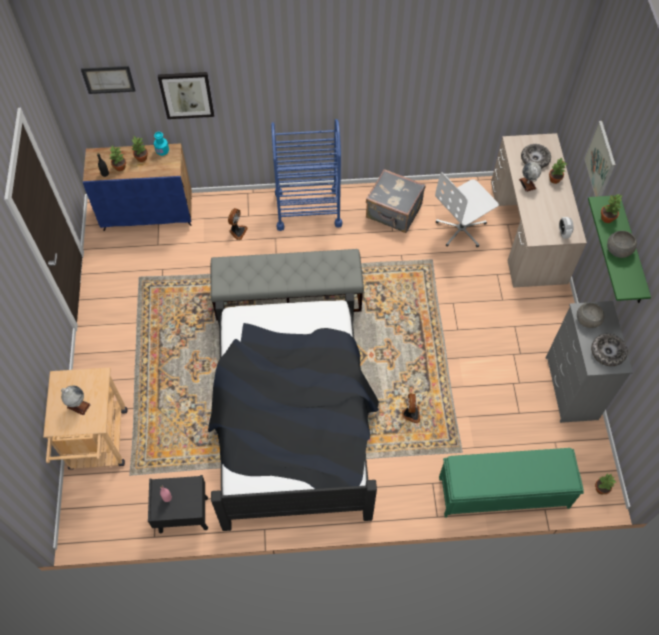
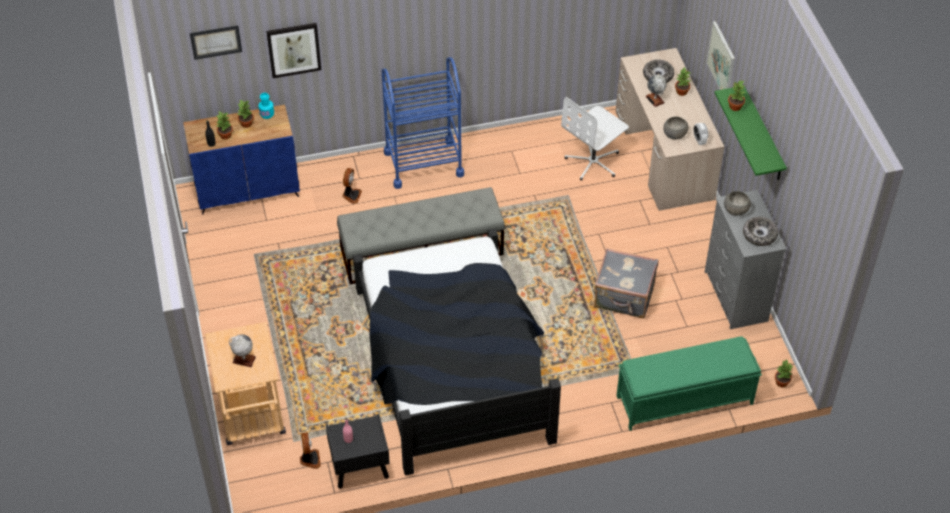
camera: 10 degrees left, 10 degrees down
(393, 212) = (517, 155): grey suitcase -> grey suitcase (624, 297)
(410, 414) = (575, 343): fan -> fan (309, 459)
(618, 249) = (750, 132): grey bowl -> grey bowl (674, 134)

